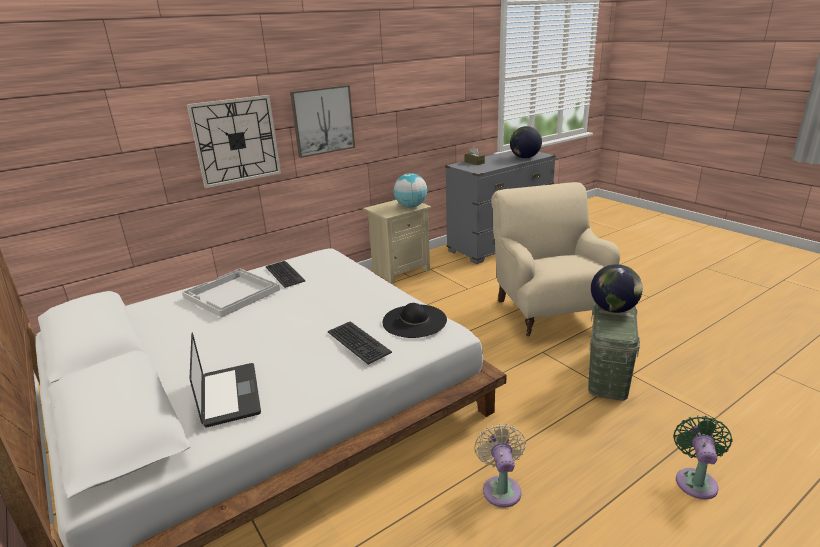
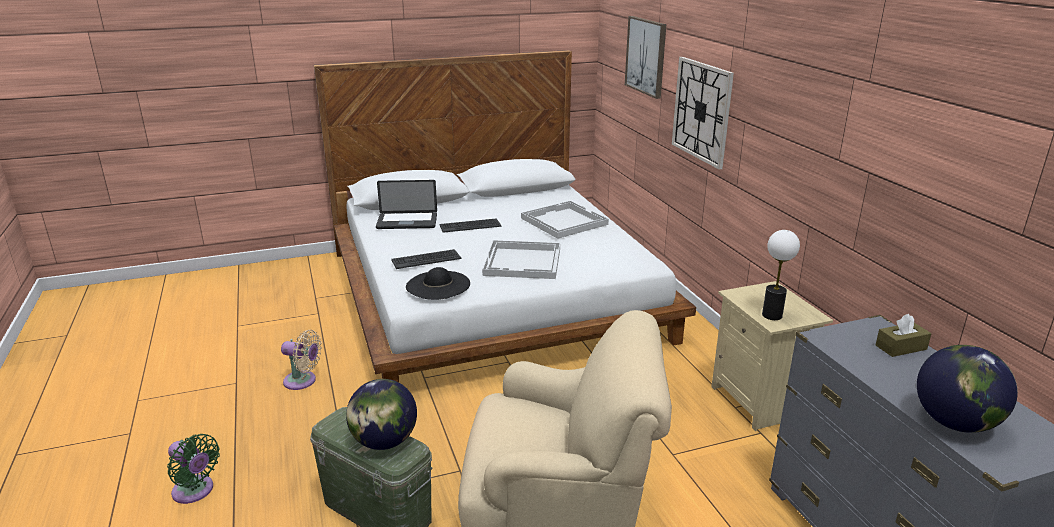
camera: 105 degrees right, 0 degrees up
(284, 274) = (595, 242): keyboard -> keyboard (470, 226)
(323, 120) = (772, 131): picture -> picture (646, 56)
(339, 297) = (523, 262): none -> white tray
(411, 206) = (771, 315): globe -> table lamp

